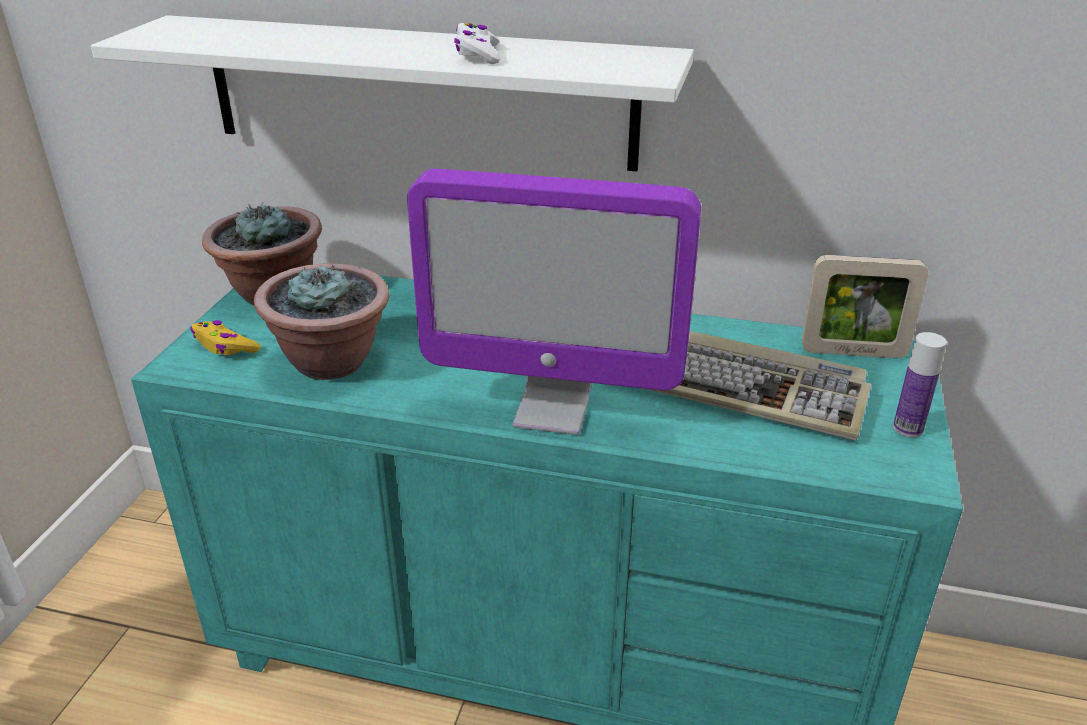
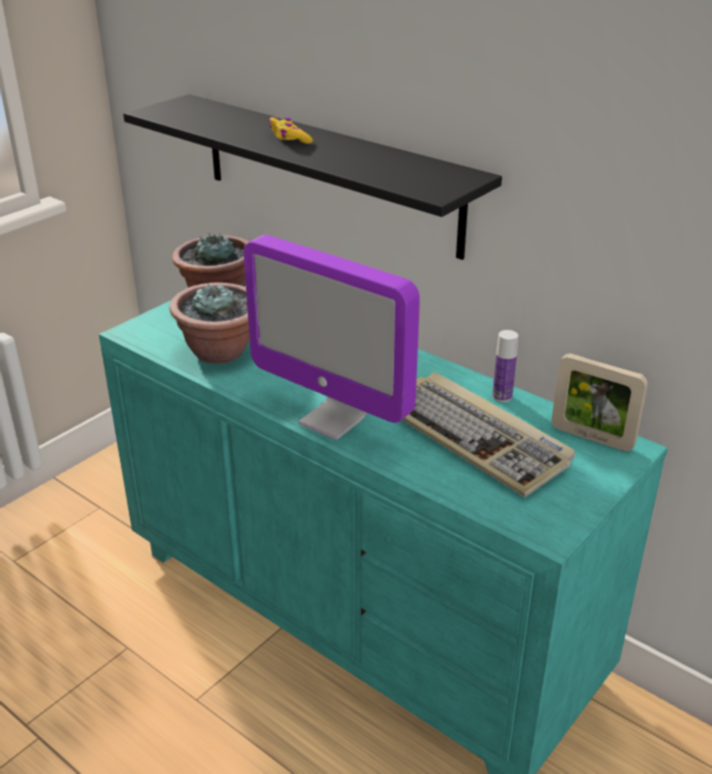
camera: 25 degrees right, 0 degrees up
(225, 346) = (164, 326): yellow game controller -> yellow game controller (289, 138)
(418, 92) = (328, 173): white shelf -> black shelf
(478, 54) = (343, 157): white game controller -> none
(908, 428) = (577, 501): bottle -> bottle (502, 396)

